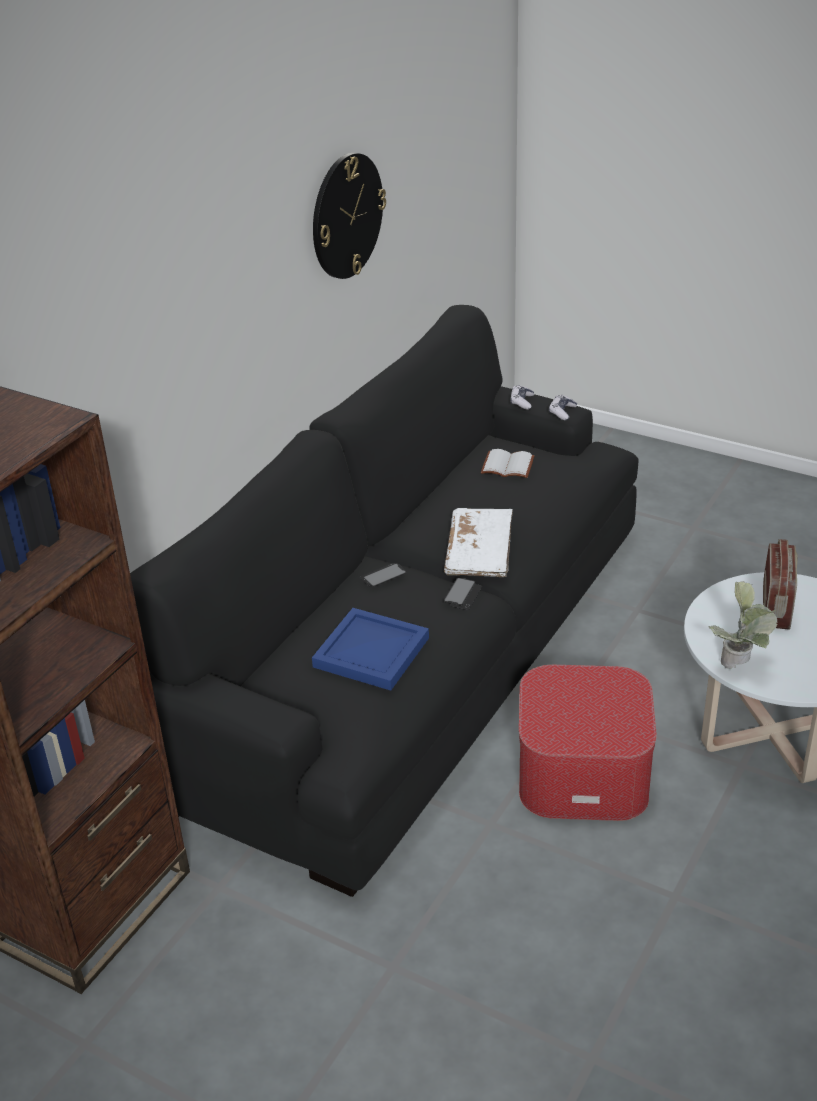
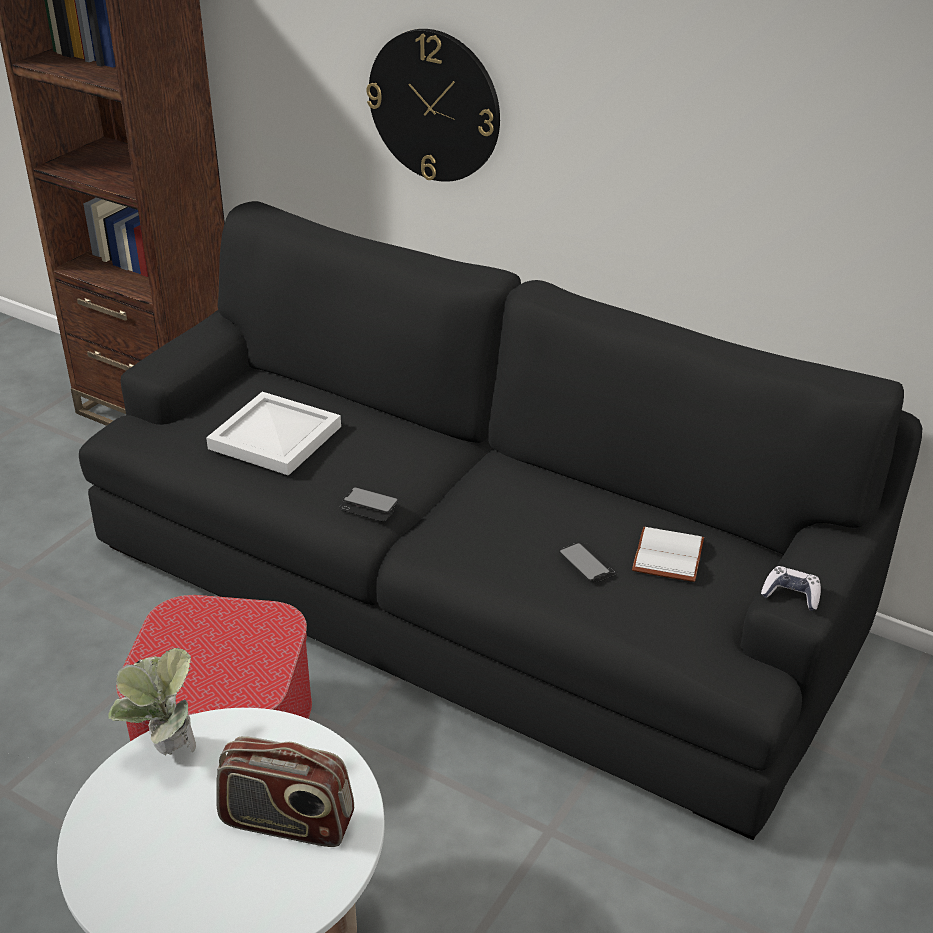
camera: 90 degrees right, 0 degrees up
(346, 216) = (738, 110): wall clock -> wall clock (434, 106)
(369, 653) = (275, 436): blue tray -> white tray
(383, 576) = (414, 446): phone -> phone (587, 564)
(479, 554) = (460, 528): white book -> none
(522, 402) = (815, 553): game controller -> none

